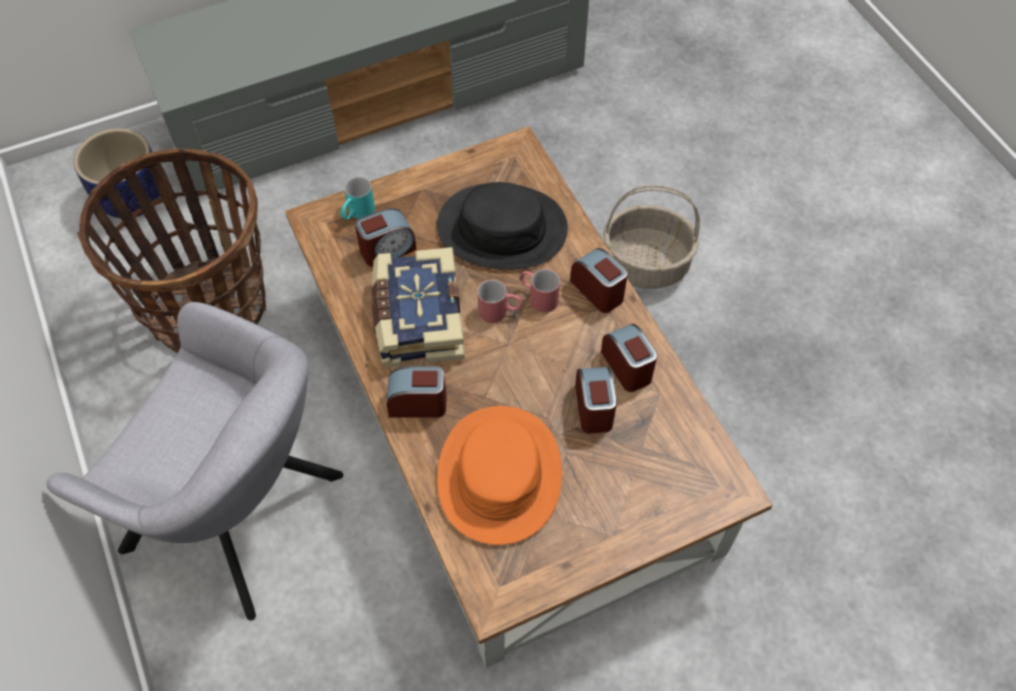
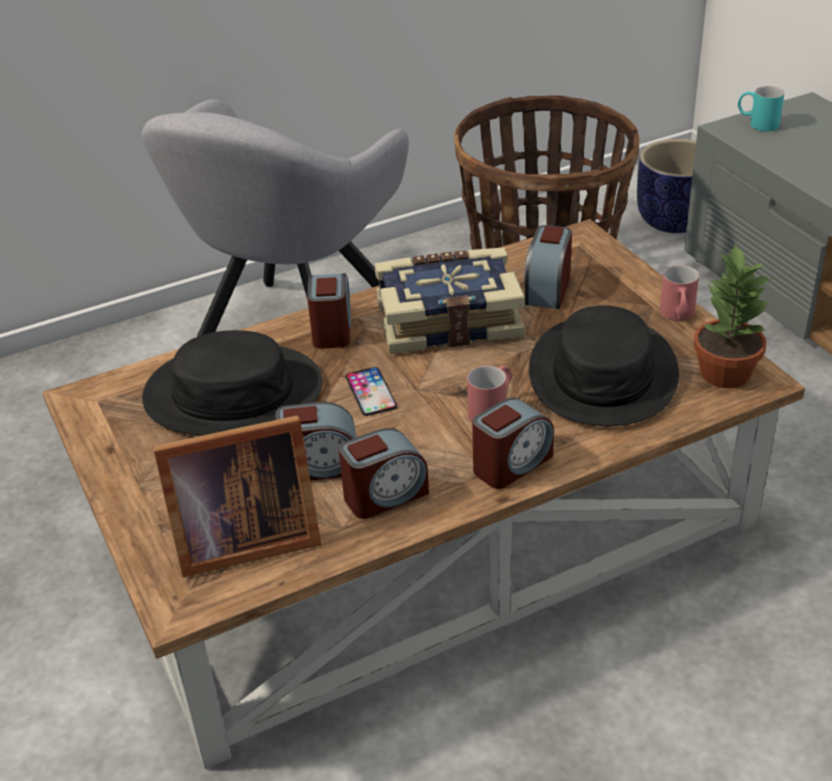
camera: 90 degrees right, 20 degrees down
(357, 213) = (597, 263): turquoise mug -> turquoise mug (757, 124)
(387, 249) = (547, 289): alarm clock -> alarm clock turned 45 degrees clockwise
(499, 475) = (233, 392): orange hat -> black hat
(500, 312) = (464, 379): red mug -> red mug (678, 317)
(508, 375) = (370, 392): none -> phone
(509, 162) = (724, 372): none -> potted plant
(646, 264) = (714, 674): basket -> none
(672, 457) = (240, 540): none -> picture frame

